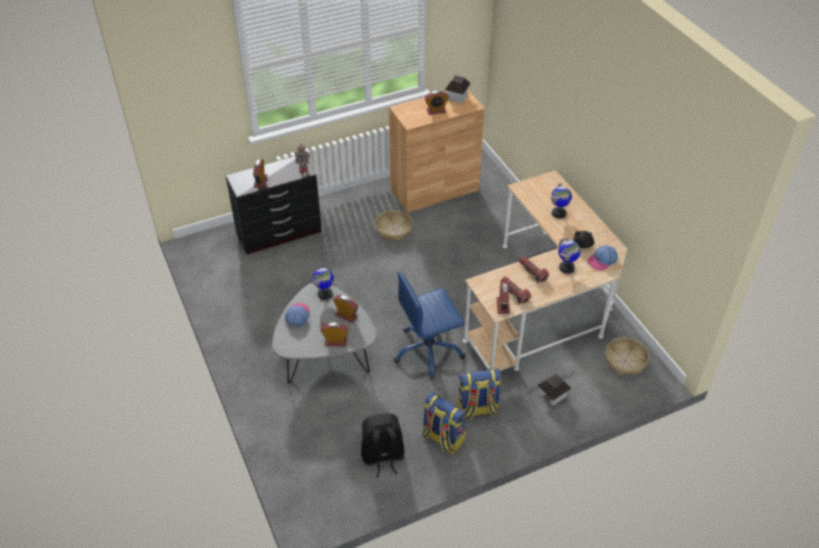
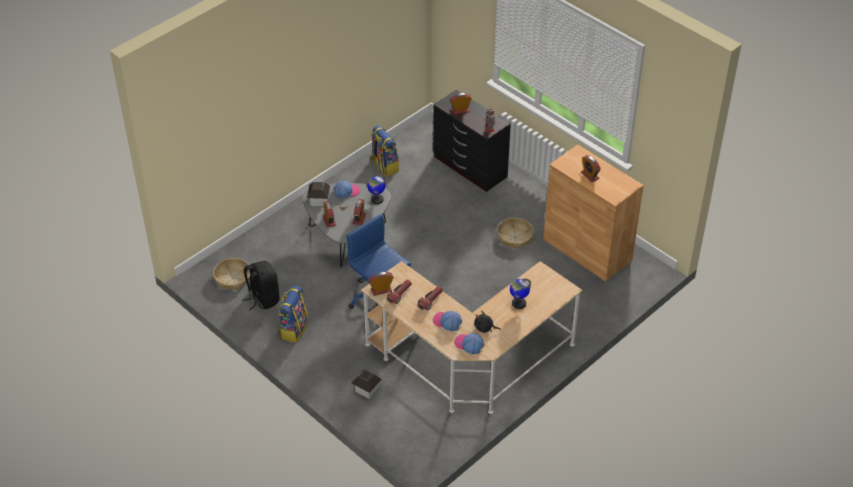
camera: 70 degrees right, 0 degrees up
(457, 97) = (621, 183): toy house -> toy house (319, 200)
(477, 409) = (331, 343): backpack -> backpack (384, 166)
(566, 268) = (447, 322): globe -> cap
(625, 361) = (428, 433): basket -> basket (232, 278)

